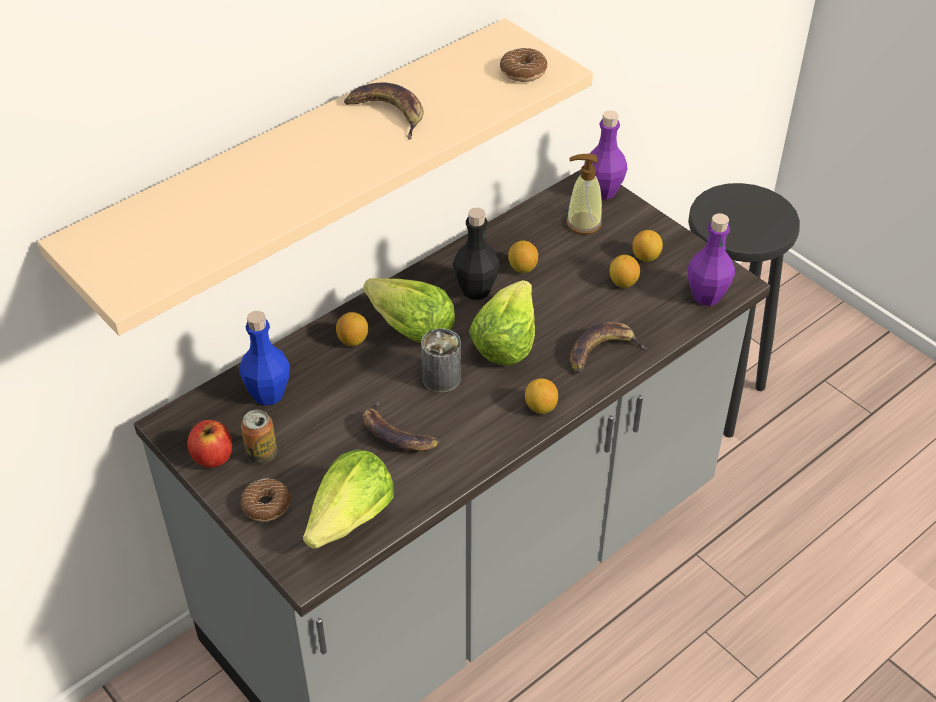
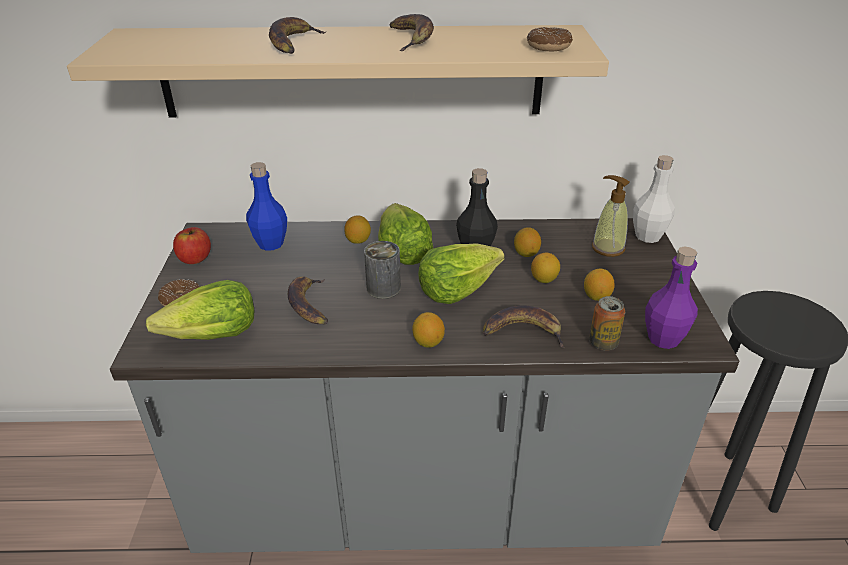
camera: 40 degrees right, 10 degrees down
(262, 454) = (220, 272): can -> can (603, 343)
(287, 173) = (293, 43): none -> banana
(603, 191) = (648, 236): purple bottle -> white bottle
(646, 257) = (636, 289): lemon -> lemon (544, 279)

